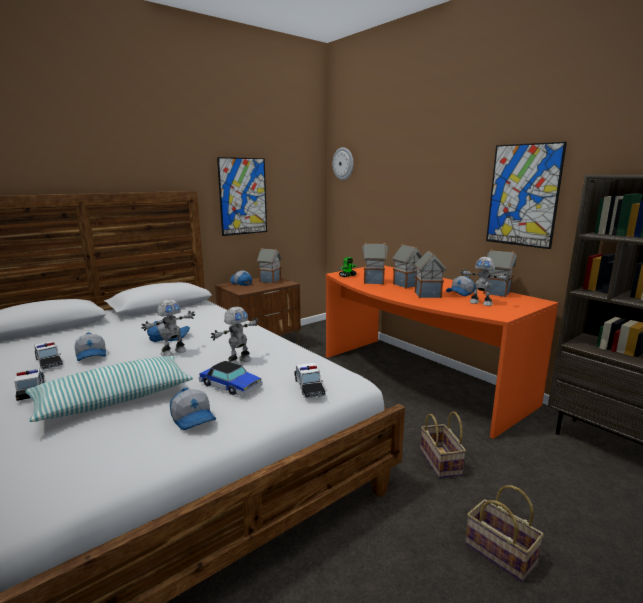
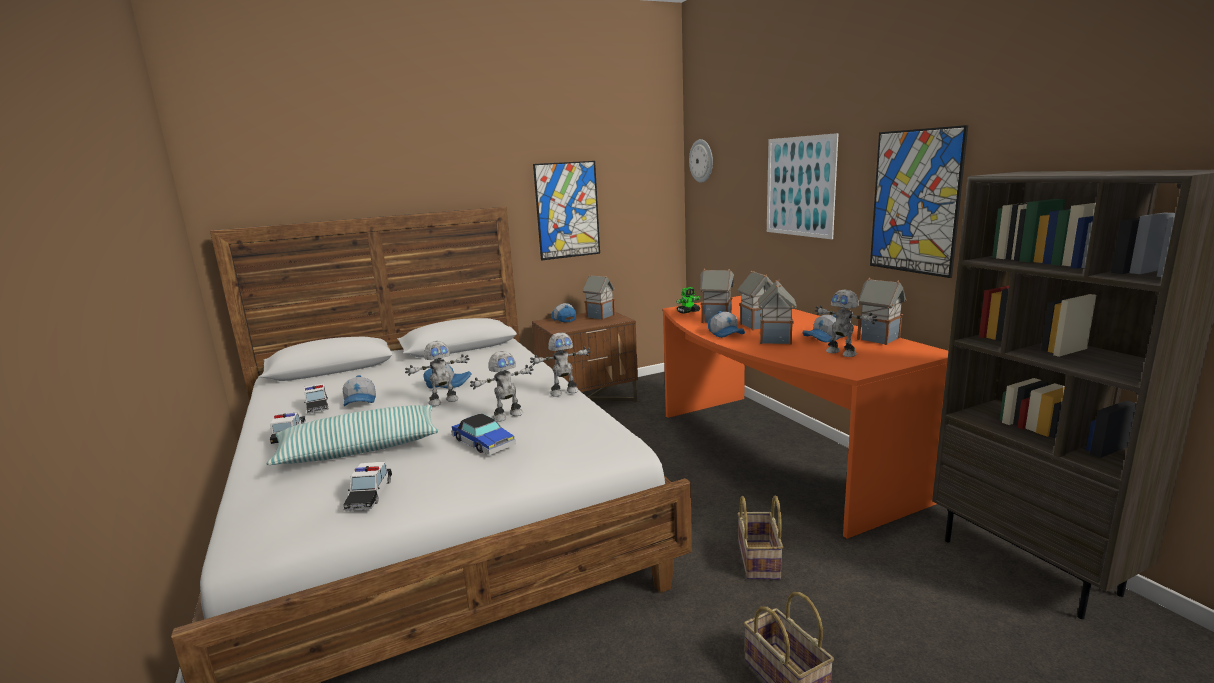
camera: 15 degrees right, 0 degrees up
(194, 418) = (427, 475): cap -> cap (726, 334)
(275, 340) = (564, 392): none -> toy robot
(309, 387) = (568, 450): toy car -> toy car (369, 495)
(428, 184) = (799, 186): none -> picture

